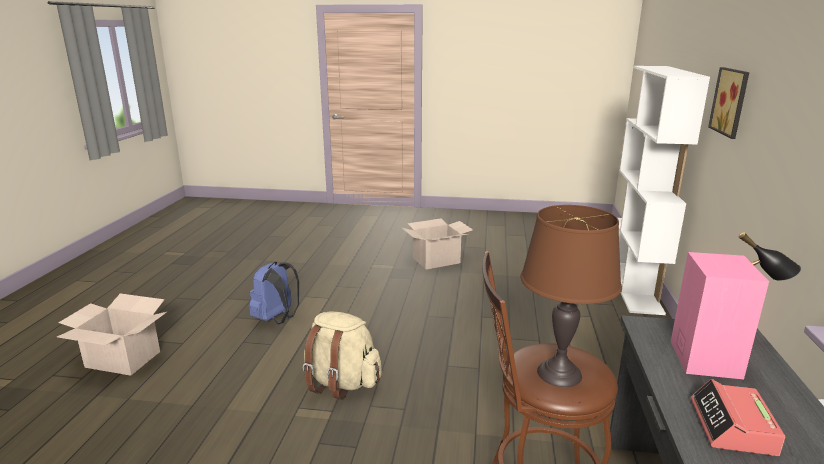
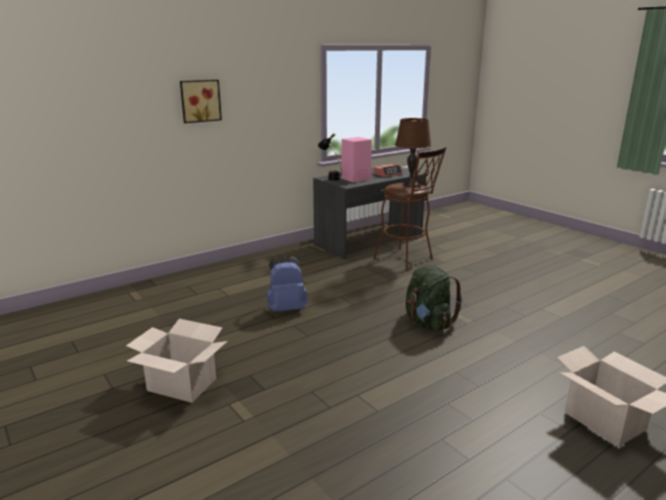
camera: 135 degrees left, 0 degrees up
(277, 319) = (430, 395): blue backpack -> blue backpack (287, 309)
(341, 383) = (428, 323): beige backpack -> green backpack
(634, 286) = (142, 287): white bookcase -> none

